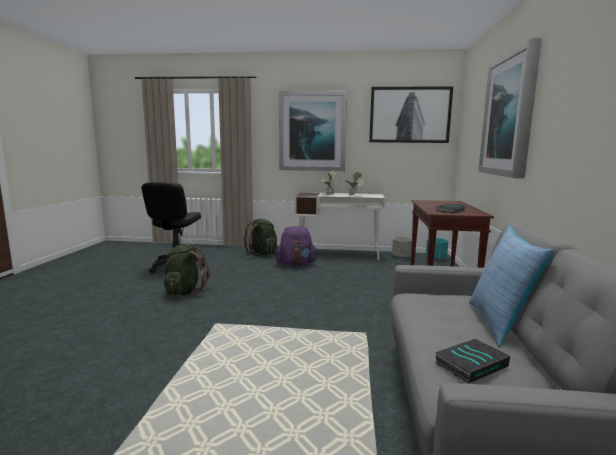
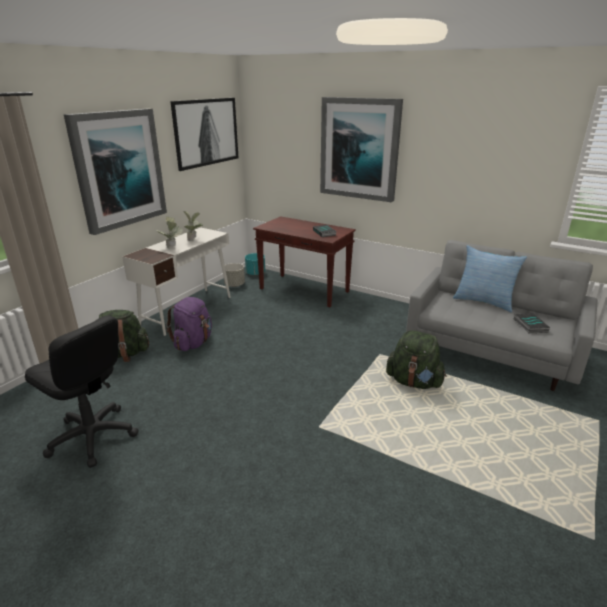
camera: 65 degrees left, 15 degrees up
(184, 292) = (208, 439): green backpack -> green backpack (414, 382)

